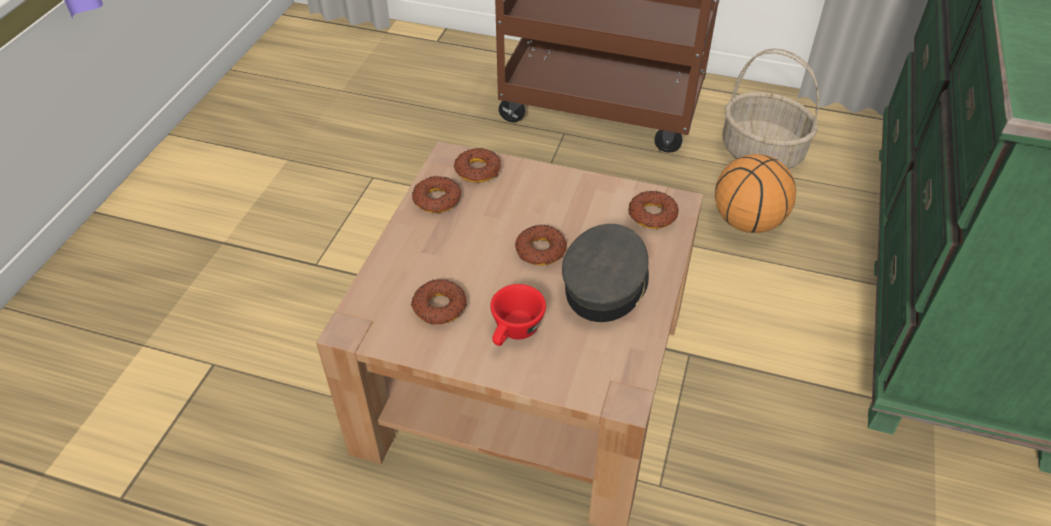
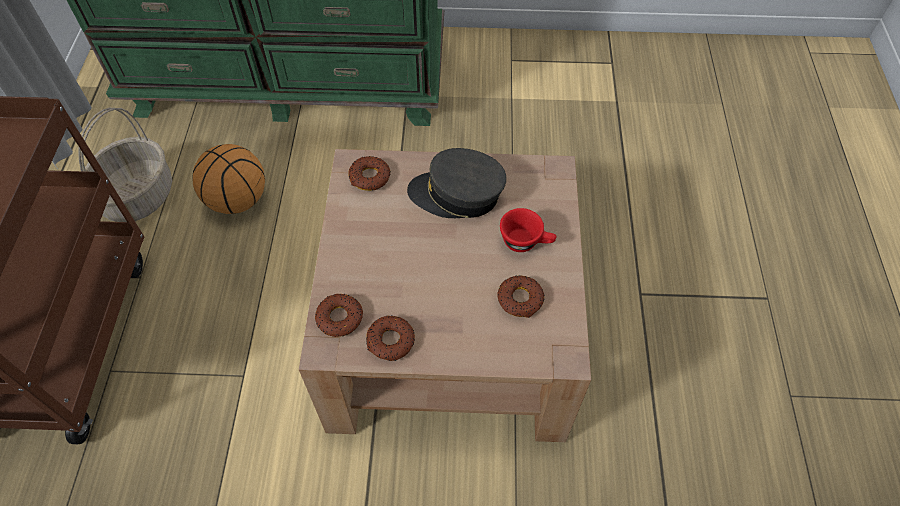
camera: 105 degrees left, 10 degrees up
(540, 250) = (433, 244): donut -> none

